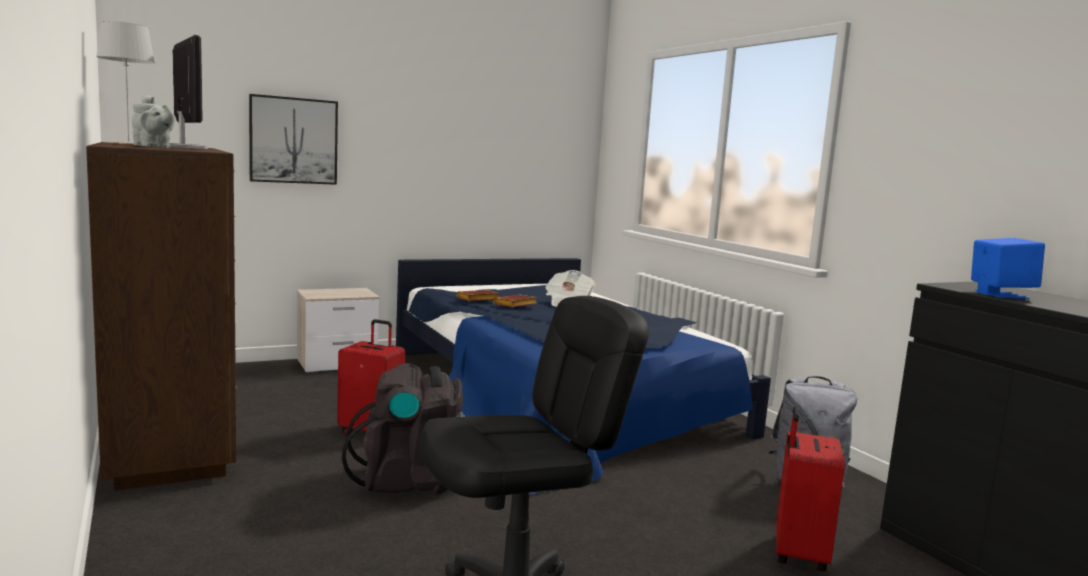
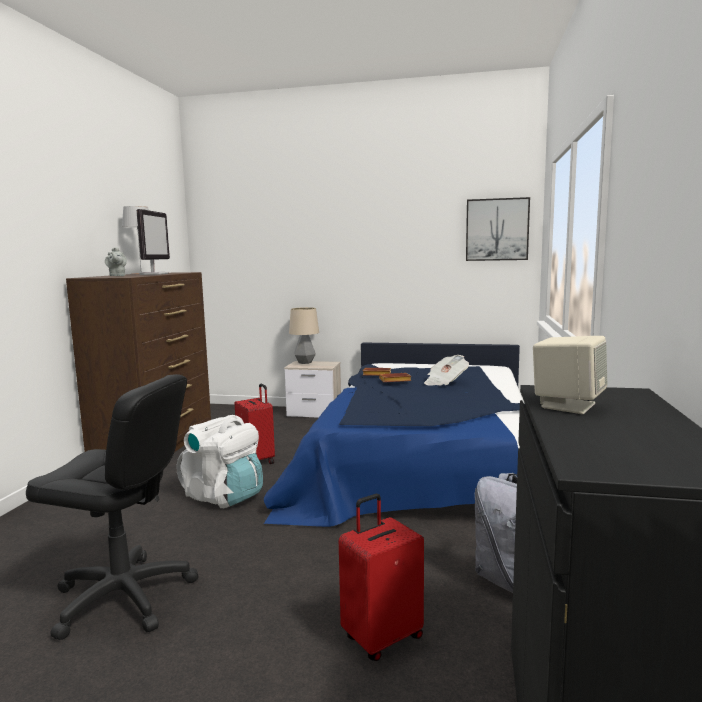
camera: 40 degrees right, 0 degrees up
(293, 140) = (290, 262): picture -> picture (497, 229)
(321, 291) = (305, 362): none -> table lamp
(412, 480) = (224, 496): black backpack -> white backpack
(1000, 294) = (567, 405): blue speaker -> beige speaker

